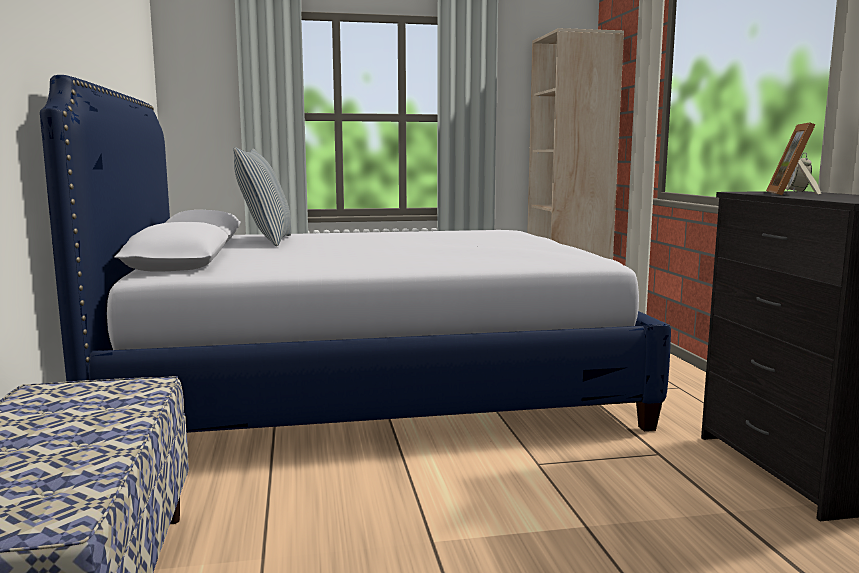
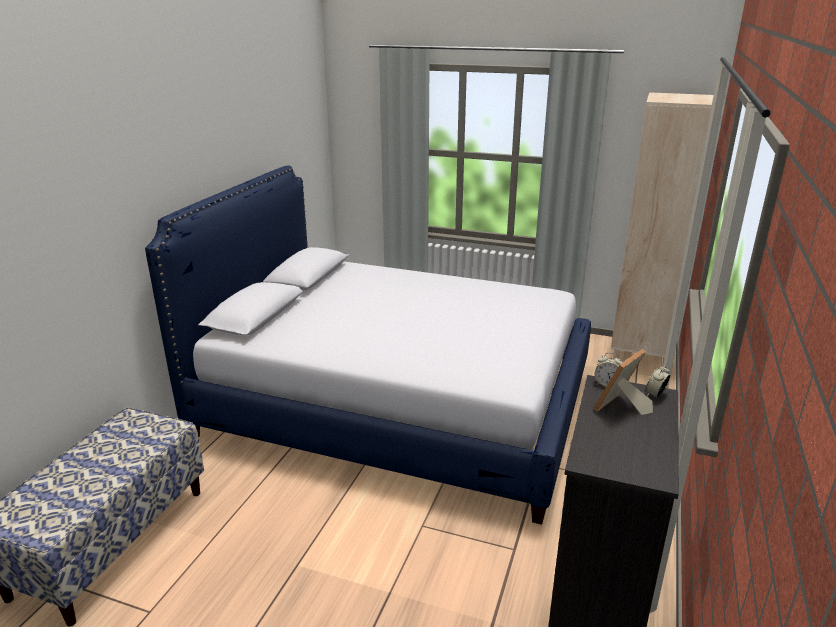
camera: 30 degrees right, 15 degrees up
(266, 241) = (345, 284): pillow -> none
(746, 192) = (606, 384): none -> alarm clock

